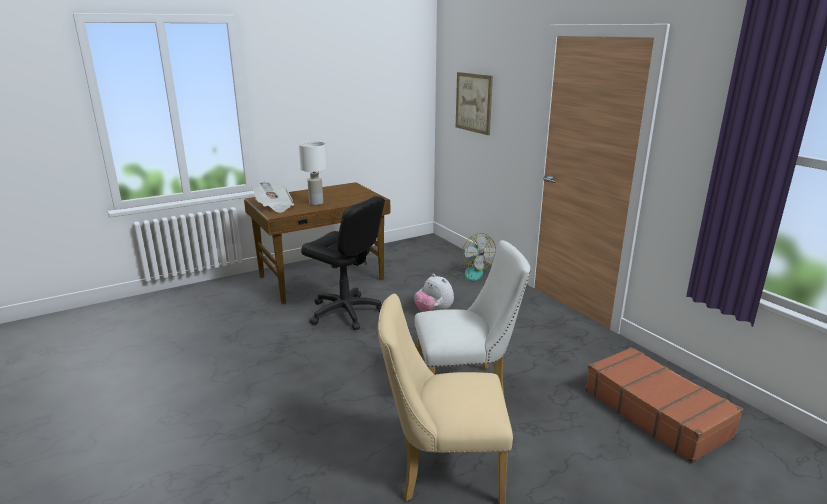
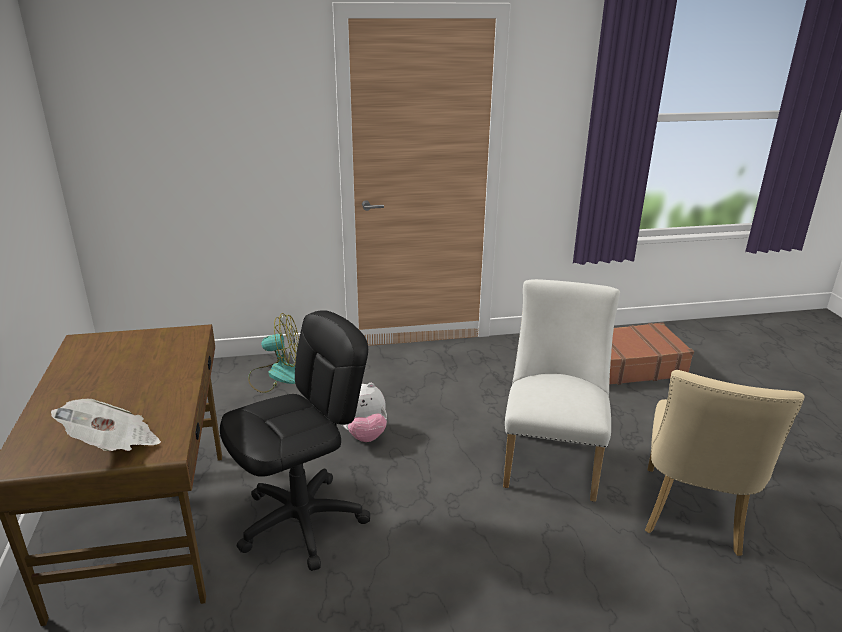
camera: 70 degrees left, 5 degrees up
(316, 203) = (148, 392): white table lamp -> none
(473, 103) = (177, 131): picture -> none

